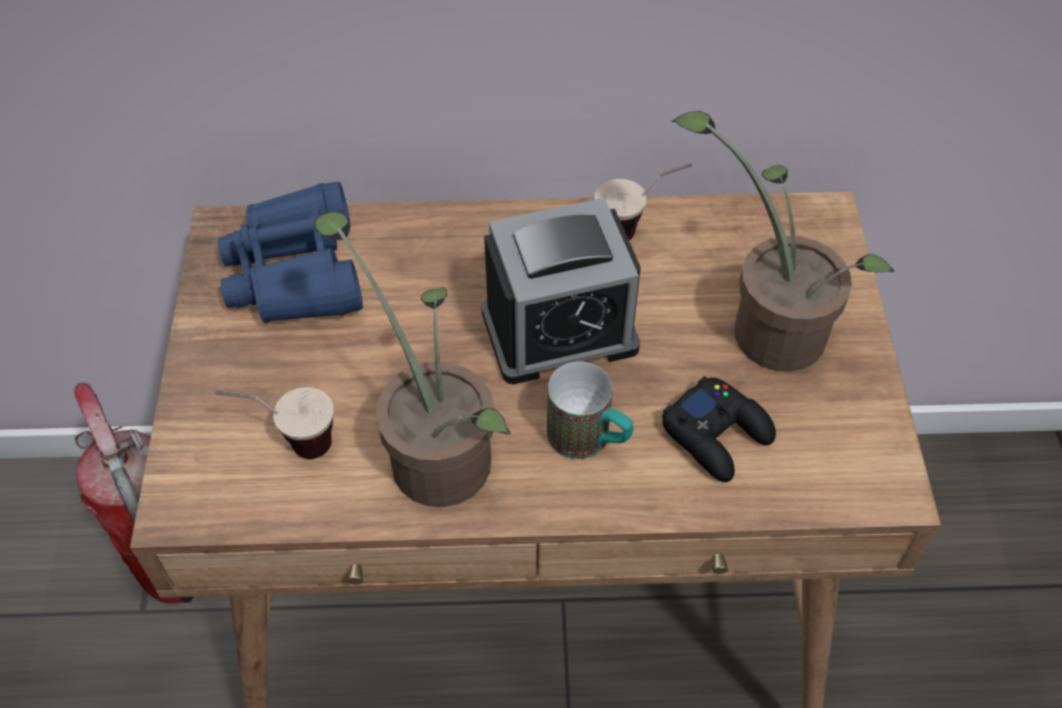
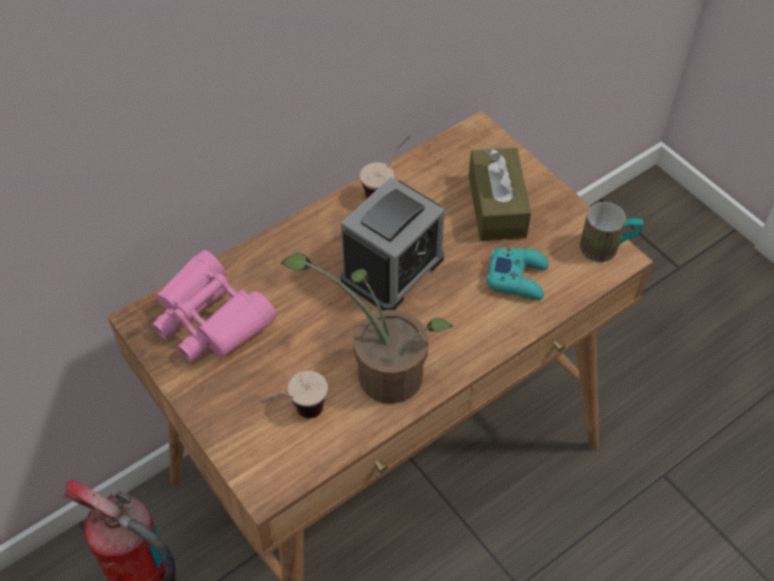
camera: 35 degrees left, 0 degrees up
(296, 271) = (211, 319): blue binoculars -> pink binoculars
(589, 441) = (457, 318): mug -> mug (607, 248)
(717, 435) = (518, 277): black game controller -> turquoise game controller
(768, 325) = (497, 206): potted plant -> brown tissue box

